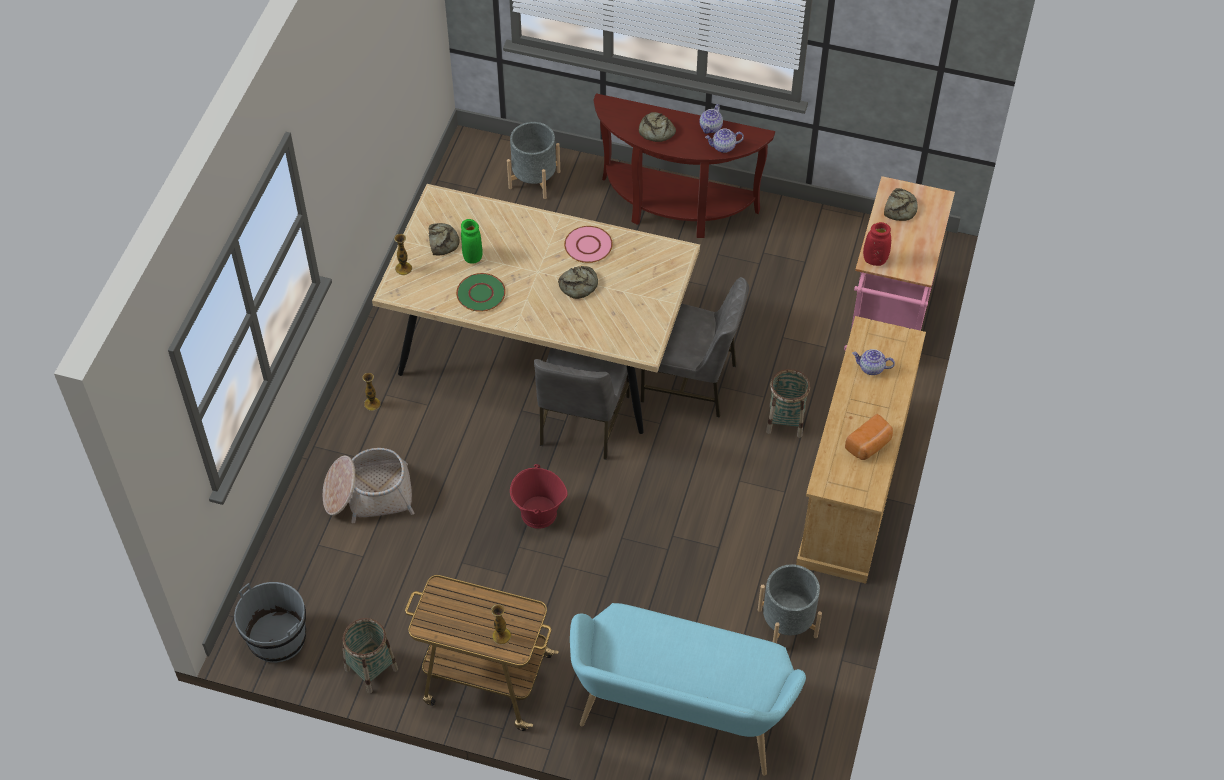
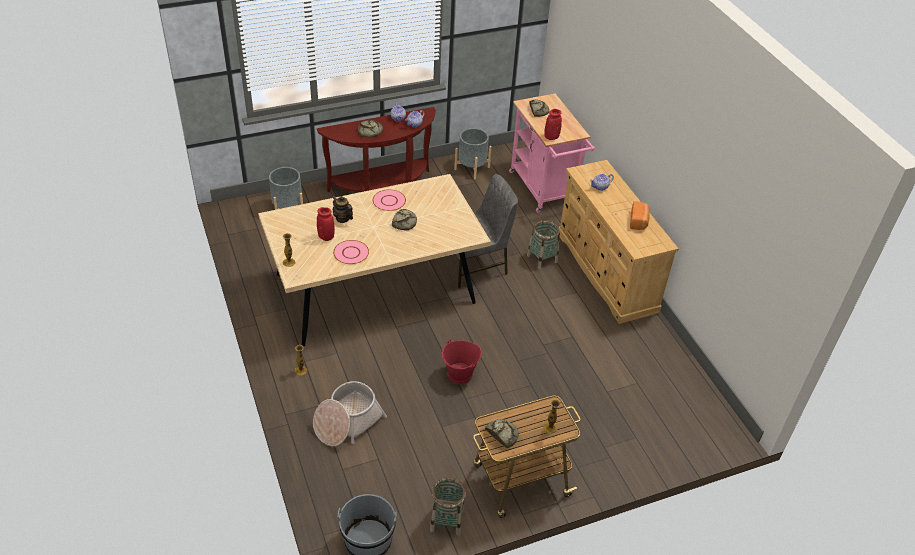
camera: 40 degrees left, 10 degrees down
(442, 241) = (299, 237): bread -> bread (502, 434)
(472, 256) = (326, 237): green vase -> red vase
(481, 293) = (351, 253): green plate -> pink plate
(513, 241) = (342, 218): none -> teapot
(582, 421) = (436, 314): grey chair -> none
(680, 719) = (643, 434): turquoise bench -> none
(787, 623) = (644, 353): grey planter -> grey planter (472, 168)

